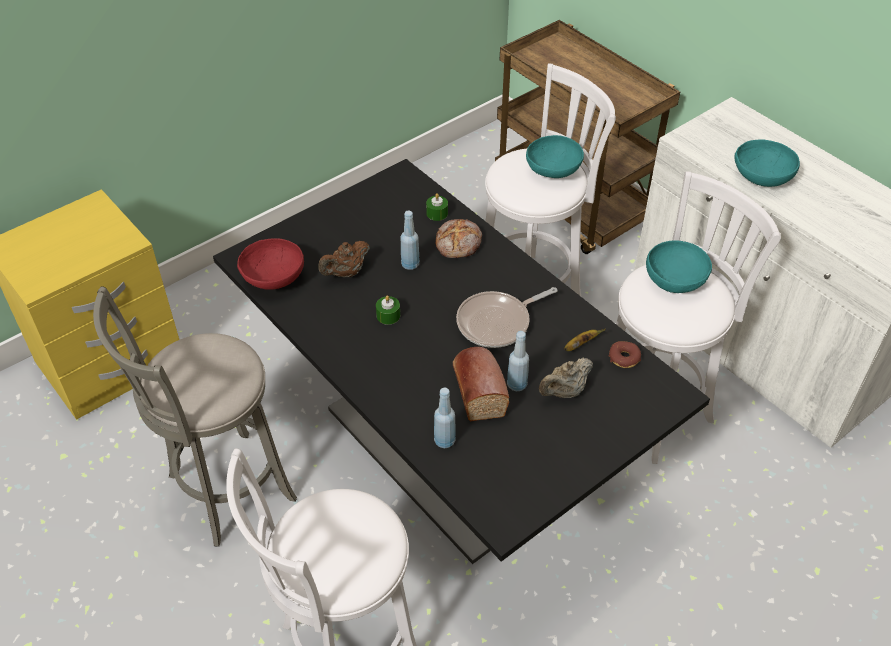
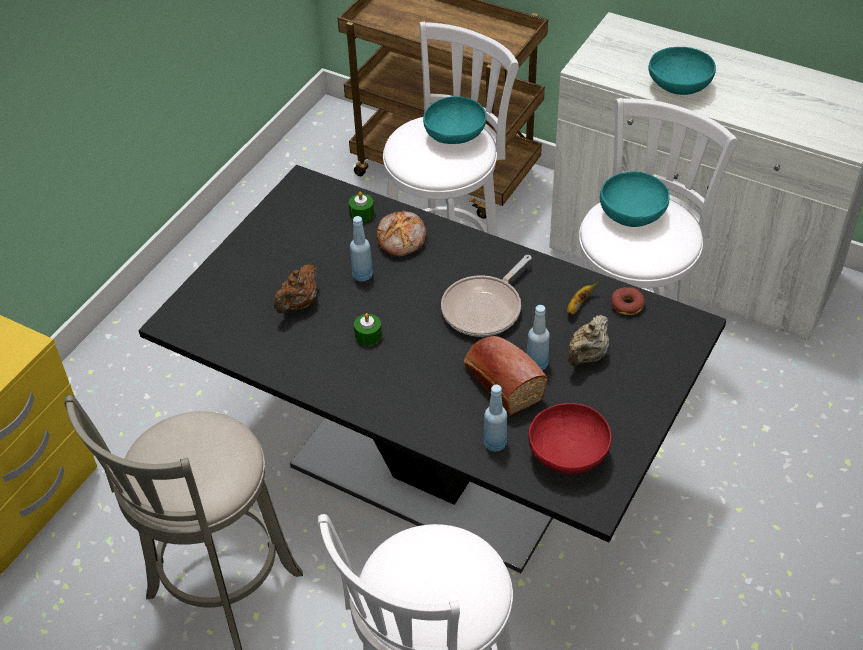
camera: 20 degrees left, 0 degrees up
(273, 279) = (222, 335): red bowl -> red bowl (568, 455)

